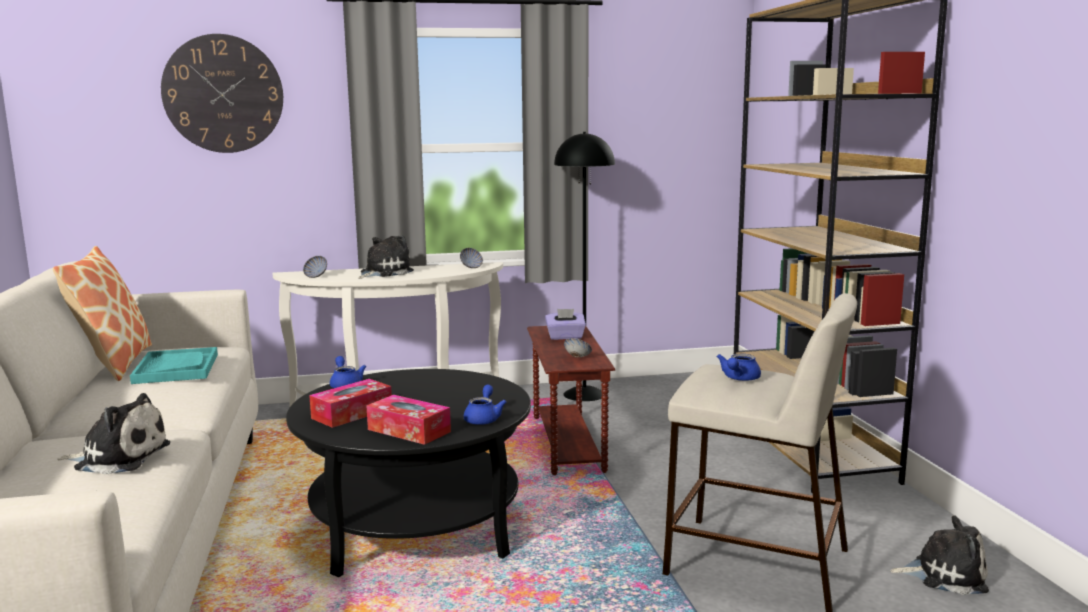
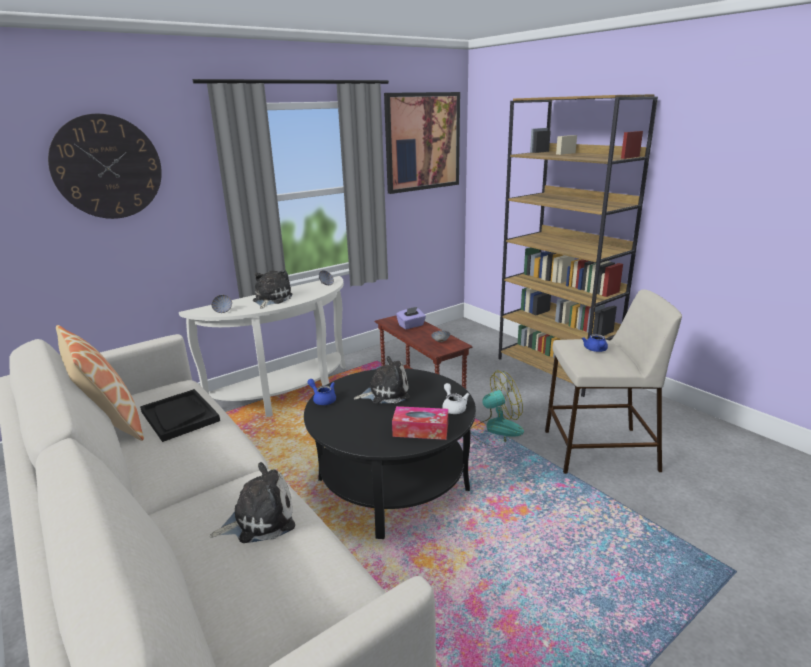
camera: 25 degrees left, 10 degrees up
(176, 368) = (180, 416): turquoise tray -> black tray
(352, 413) = (362, 425): tissue box -> none
(483, 418) = (453, 407): blue teapot -> white teapot
(584, 394) = (394, 354): black floor lamp -> none
(622, 504) = (495, 430): none -> fan
(667, 89) = (422, 142): none -> picture
(944, 574) = (684, 431): plush toy -> plush toy (385, 393)

